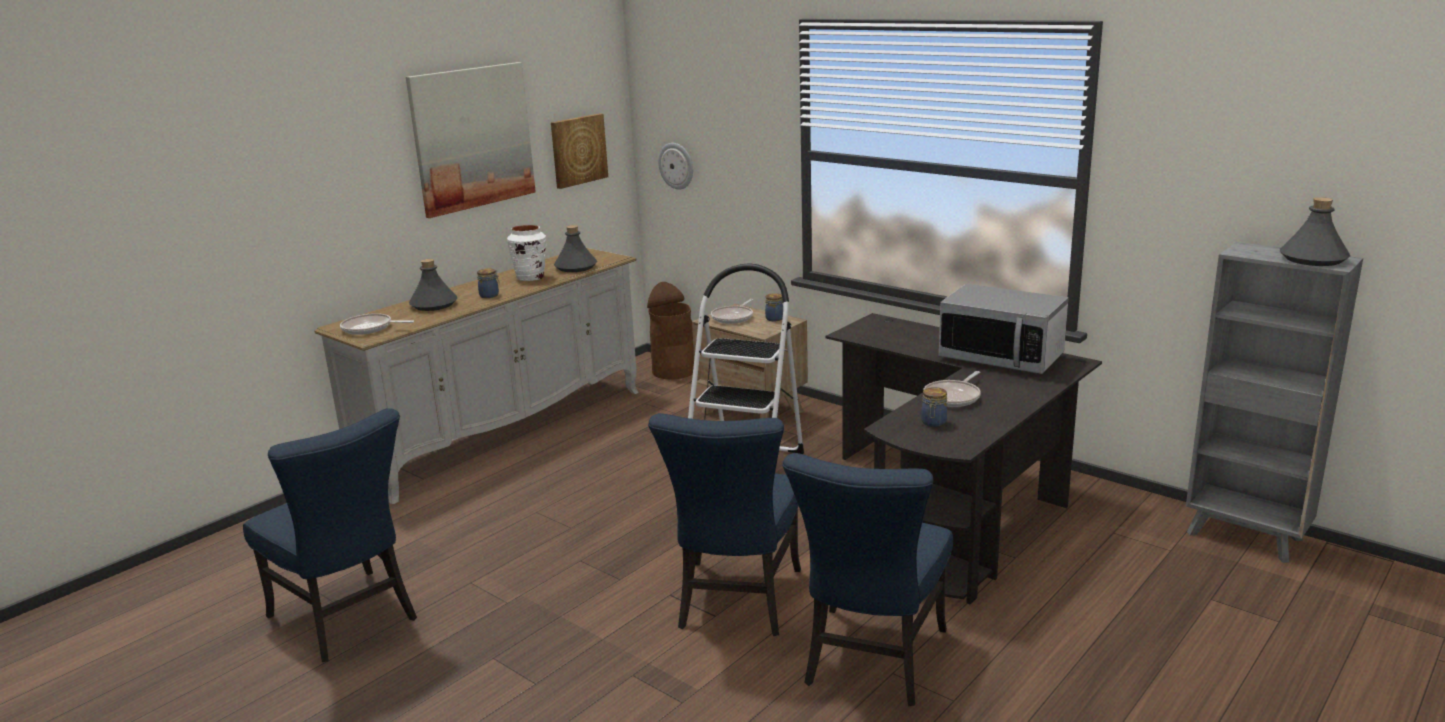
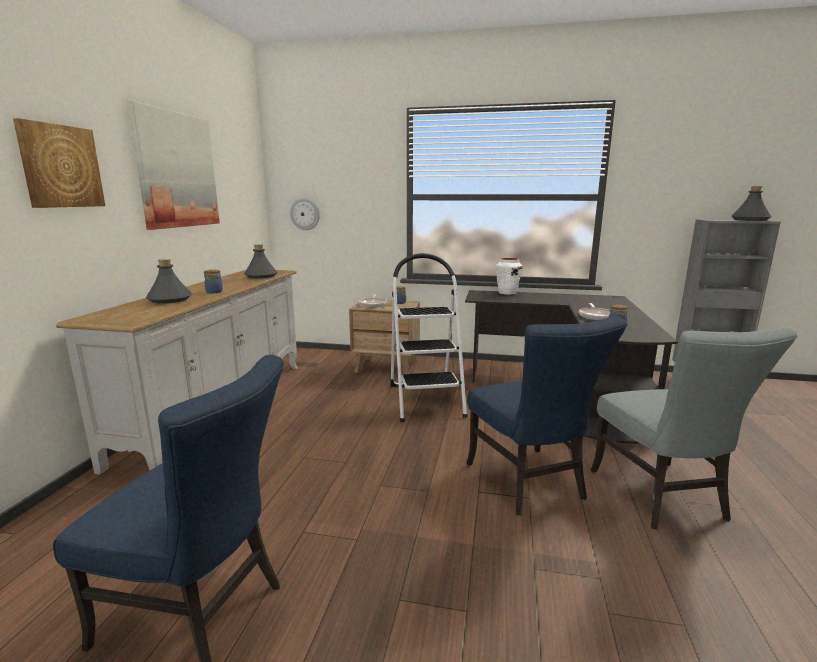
camera: 30 degrees left, 5 degrees down
(370, 328) = (124, 317): frying pan -> none
(530, 278) = (233, 282): white vase -> white vase (507, 293)
(578, 150) = (240, 199): picture -> picture (60, 166)
(674, 371) = (309, 353): brown trash can -> none
(871, 661) = (663, 498): blue chair -> grey chair
(1001, 357) = (577, 299): microwave -> none

